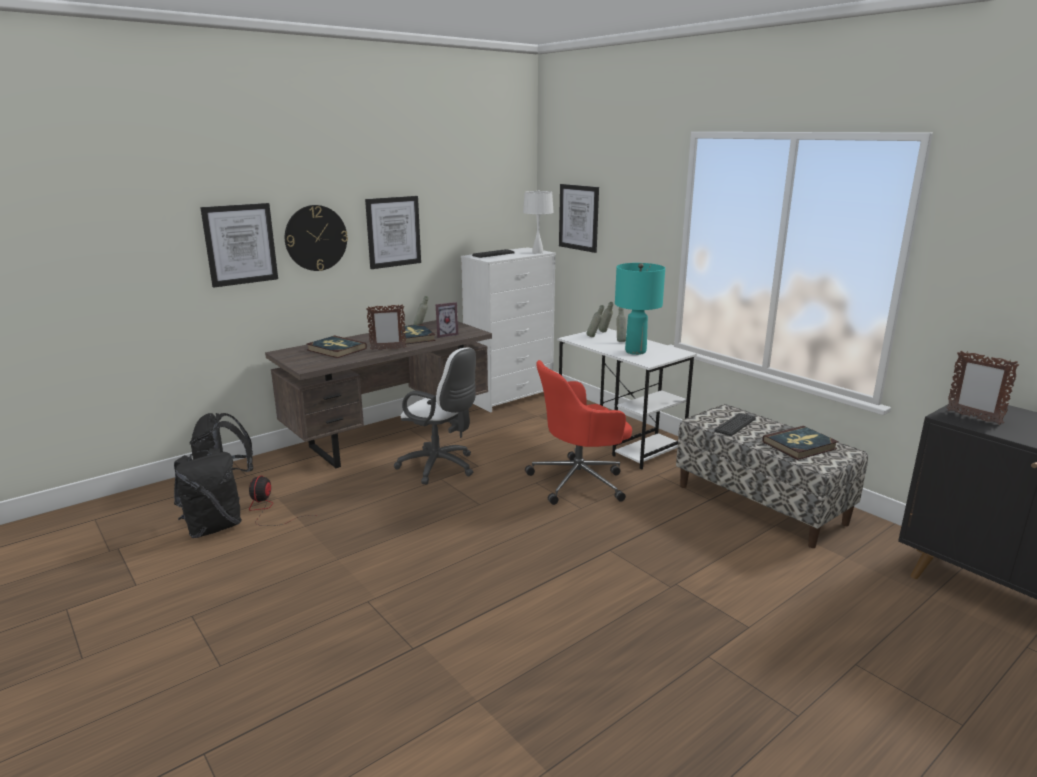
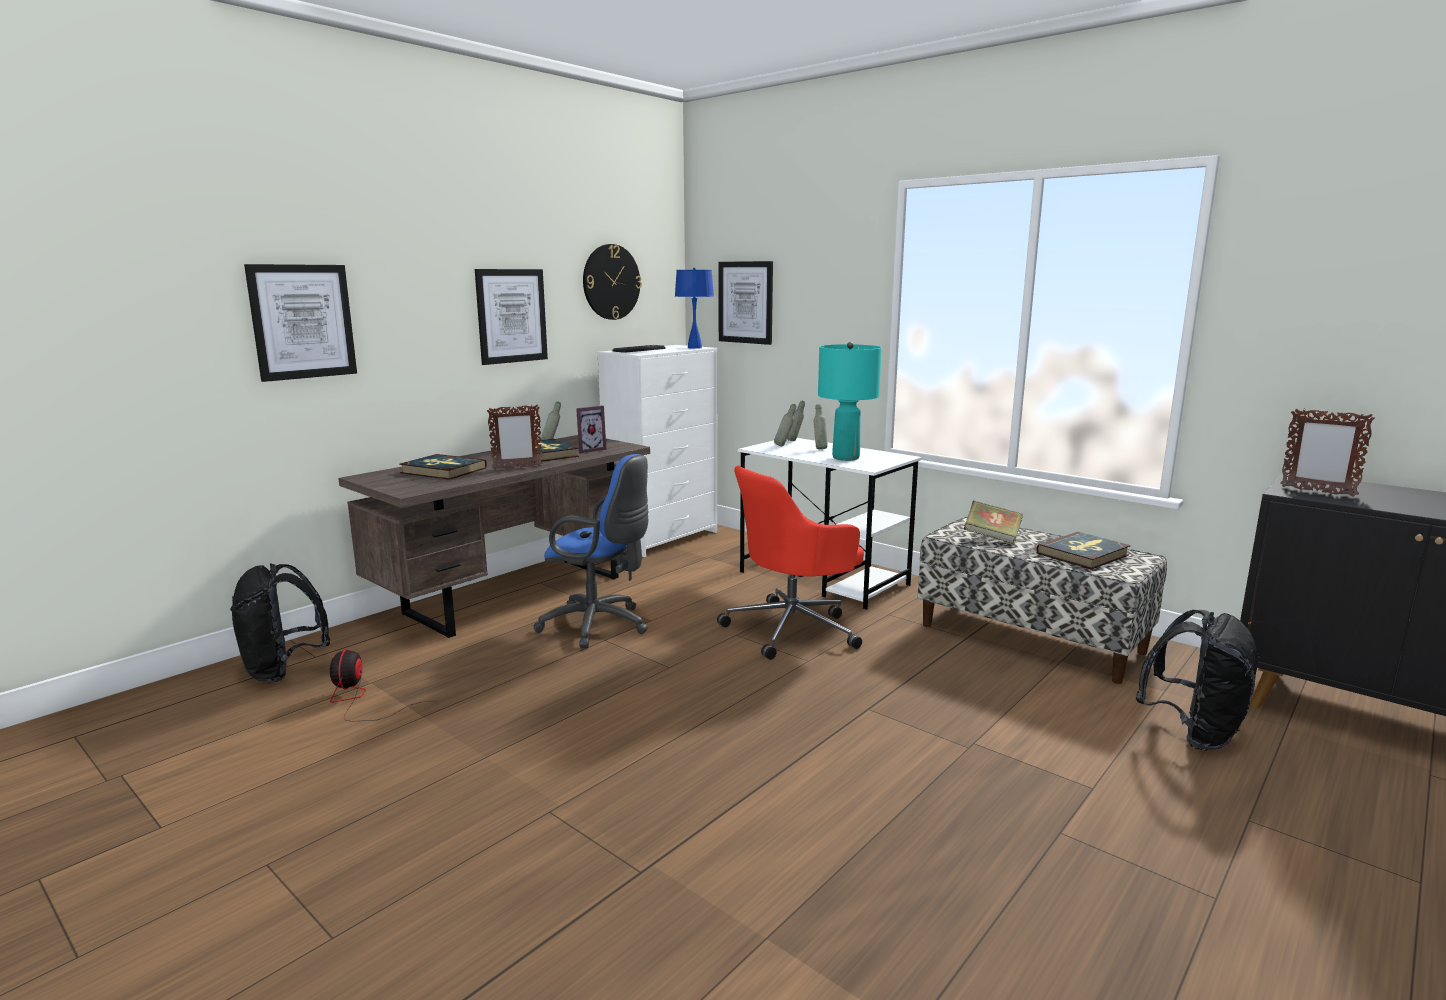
camera: 10 degrees left, 5 degrees down
(213, 527) = (277, 731): black backpack -> black backpack (1193, 733)
(316, 238) = (409, 318): wall clock -> wall clock (611, 282)
(441, 467) = (600, 626): white office chair -> blue office chair
(538, 252) = (695, 347): white table lamp -> blue table lamp
(735, 425) = (992, 537): keyboard -> book

